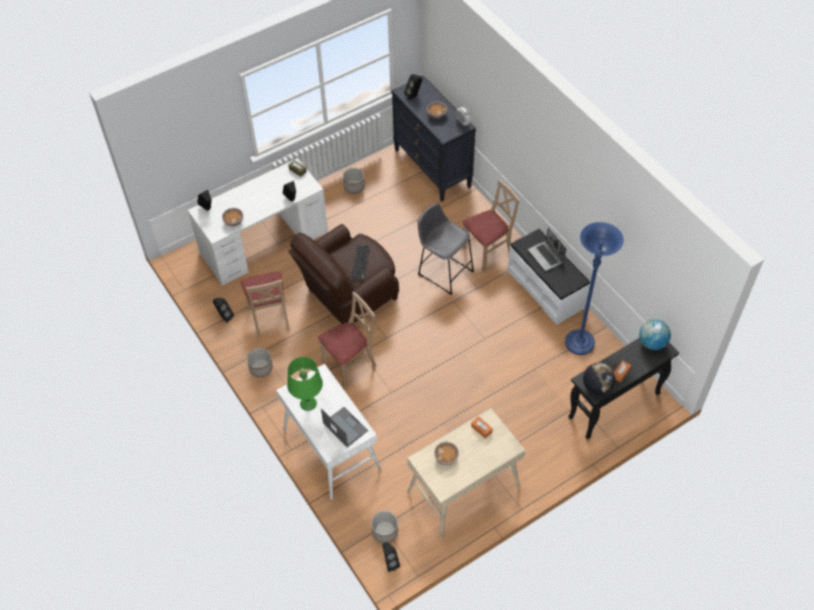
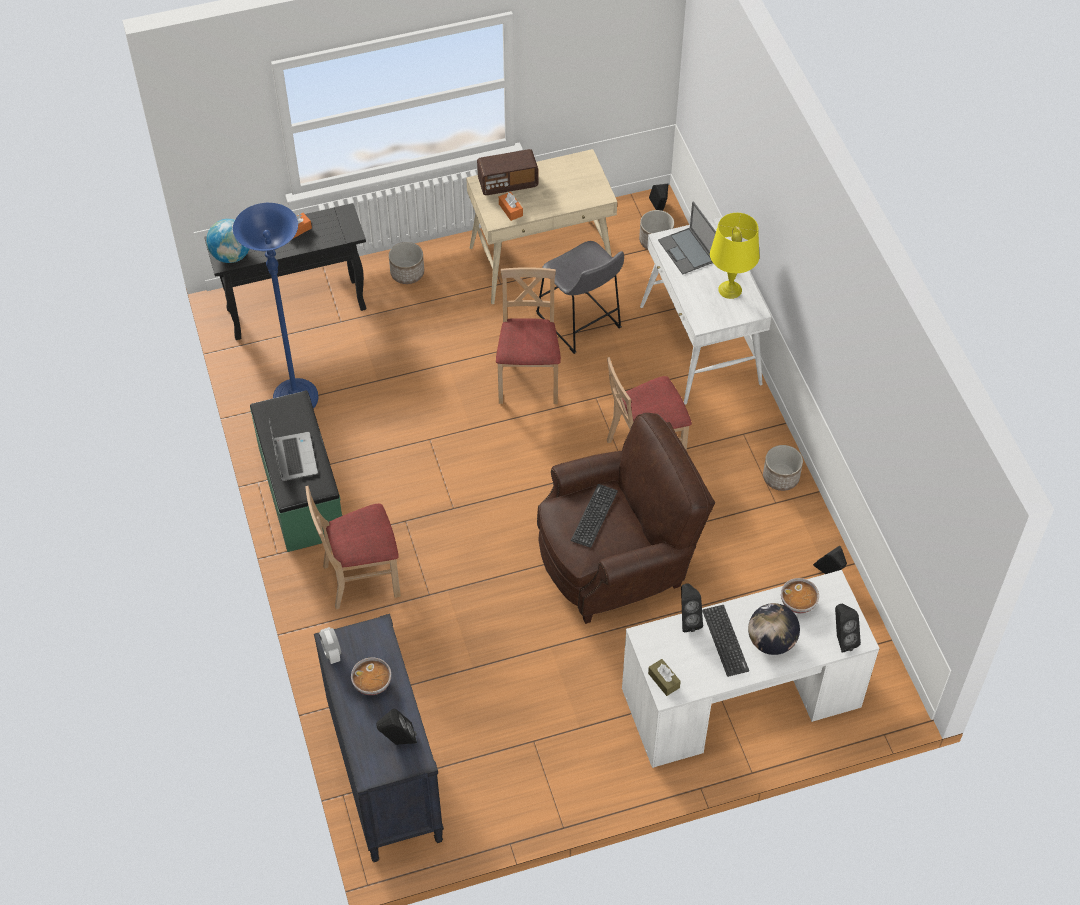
camera: 165 degrees left, 0 degrees up
(269, 318) = (754, 554): beige chair -> beige chair (528, 380)
(270, 195) = (725, 640): none -> keyboard
(308, 403) = (729, 289): green table lamp -> yellow table lamp
(354, 187) = (547, 774): planter -> planter (407, 273)
(443, 271) = (448, 562): grey stool -> grey stool (580, 324)
(446, 457) = (567, 190): bowl -> none
(492, 452) = (507, 183): none -> radio
(546, 289) = (300, 491): white bench -> green bench
(597, 386) = (337, 222): globe -> globe (771, 641)

